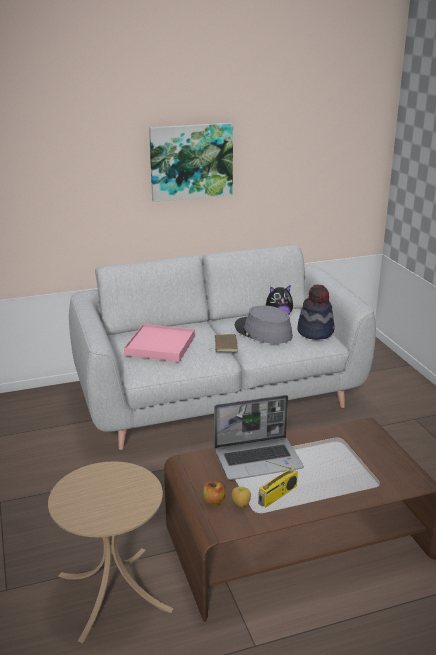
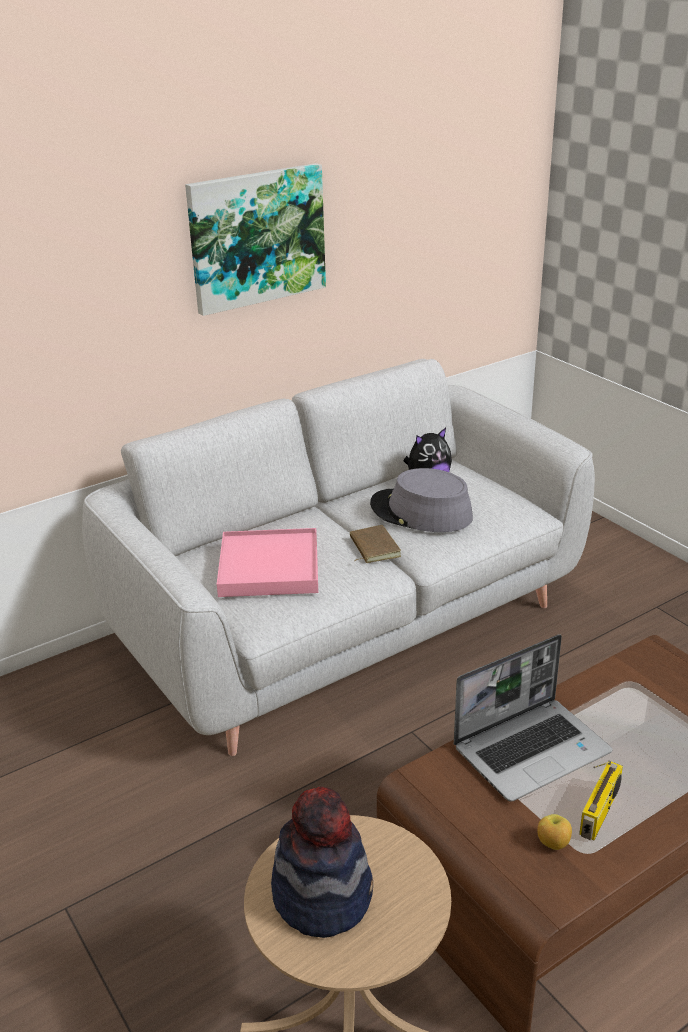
camera: 15 degrees left, 5 degrees up
(214, 501) = (506, 848): apple -> none
(315, 332) = (501, 499): hat -> hat (323, 894)

